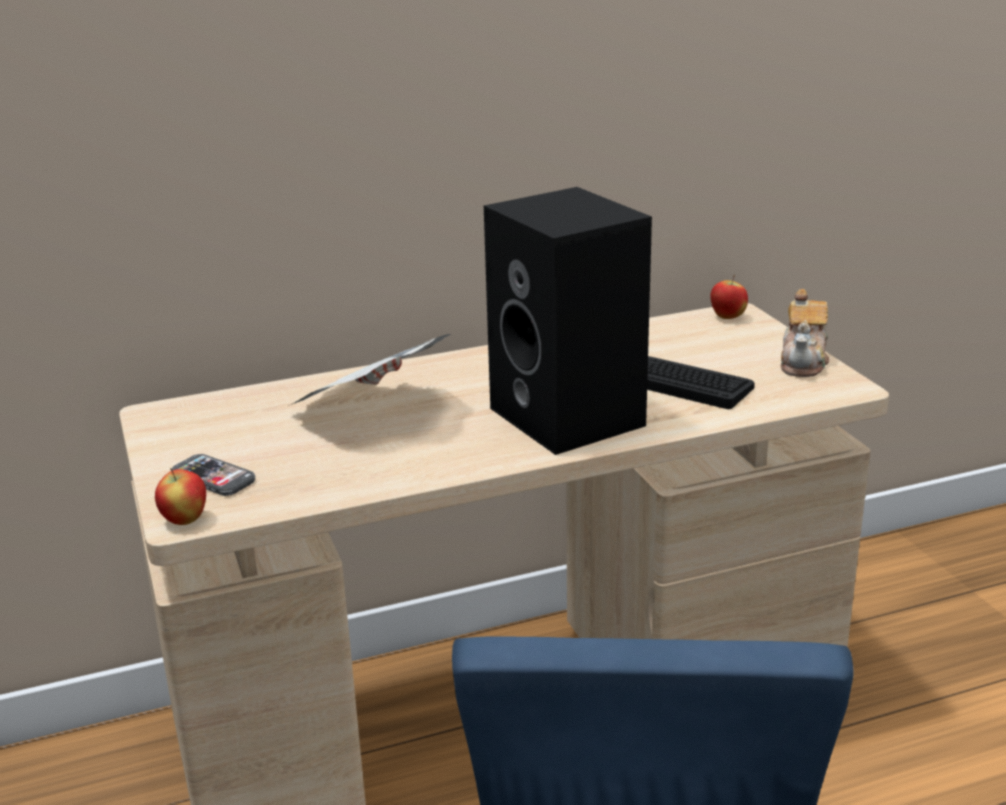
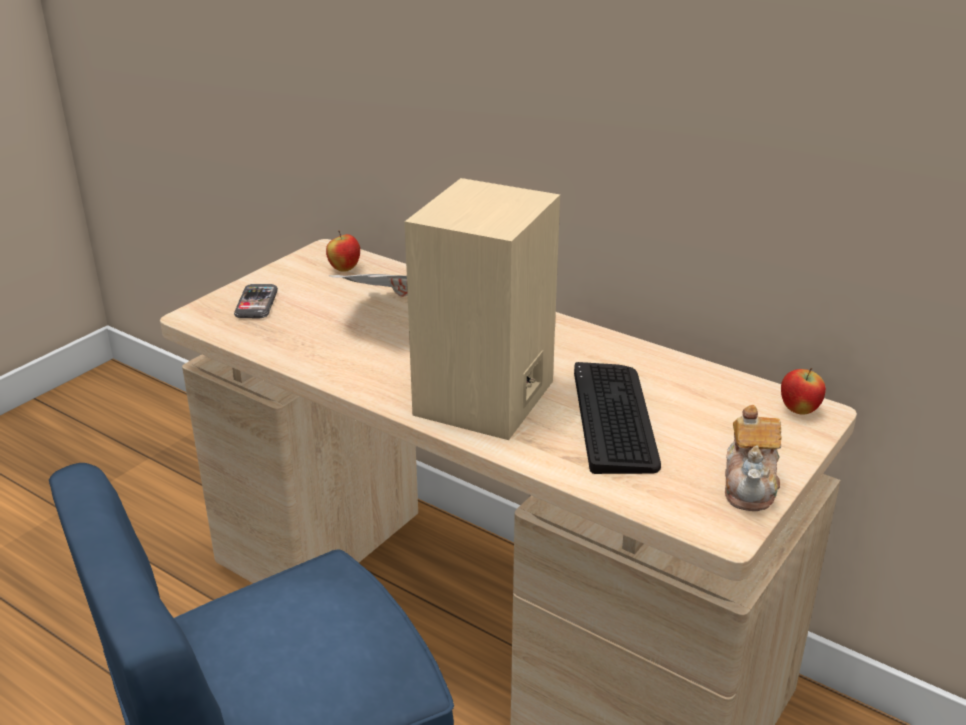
camera: 55 degrees right, 5 degrees up
(184, 520) = (194, 317): apple -> apple (344, 269)
(571, 417) = (485, 400): black speaker -> beige speaker
(803, 362) = (750, 485): teapot -> teapot turned 60 degrees counterclockwise

